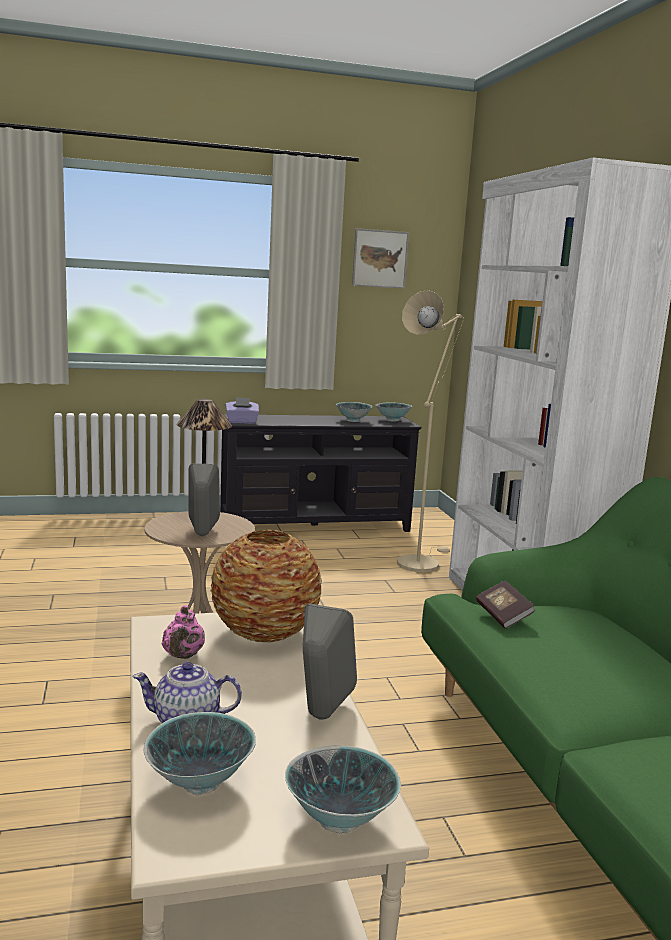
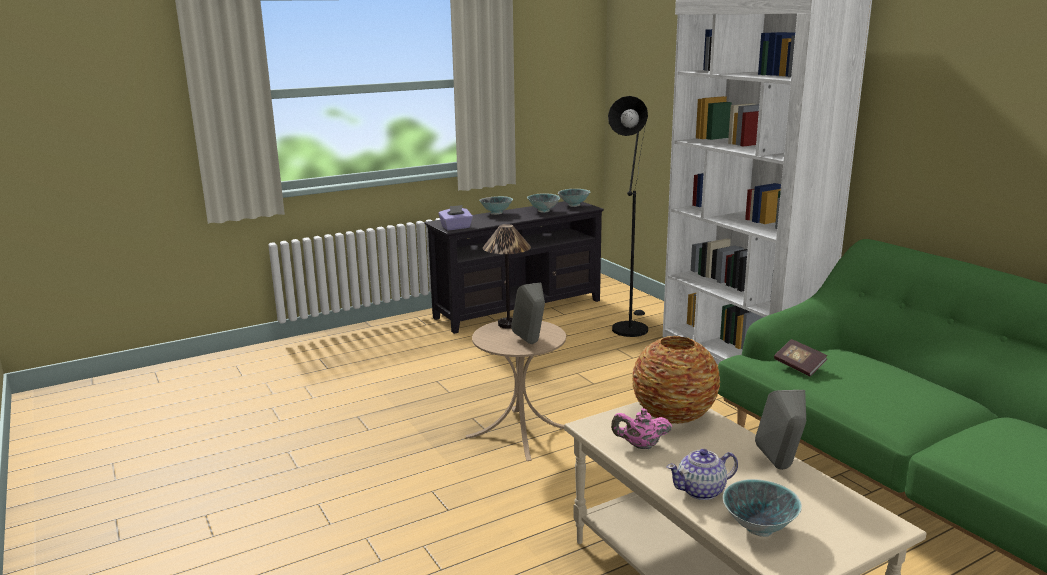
camera: 15 degrees left, 5 degrees up
(182, 656) = (640, 446): pink teapot -> pink teapot turned 105 degrees clockwise
(340, 820) = (864, 530): bowl -> bowl (496, 213)
(380, 258) = (541, 58): picture -> none
(420, 561) = (630, 327): beige floor lamp -> black floor lamp

